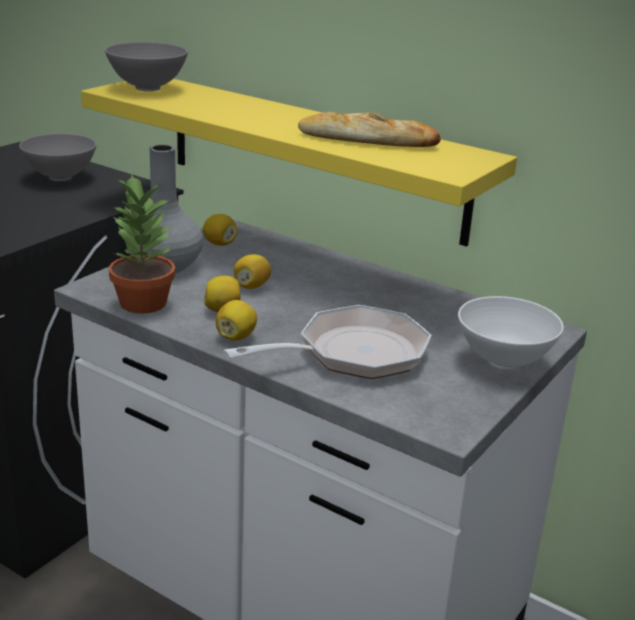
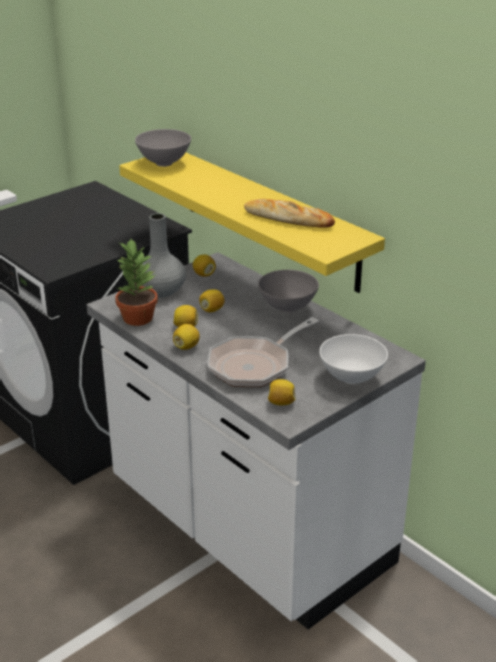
camera: 15 degrees right, 5 degrees up
(61, 177) = (112, 215): grey bowl -> grey bowl (288, 308)
(352, 354) = (254, 365): frying pan -> frying pan turned 150 degrees clockwise
(421, 404) = (281, 402): none -> lemon

